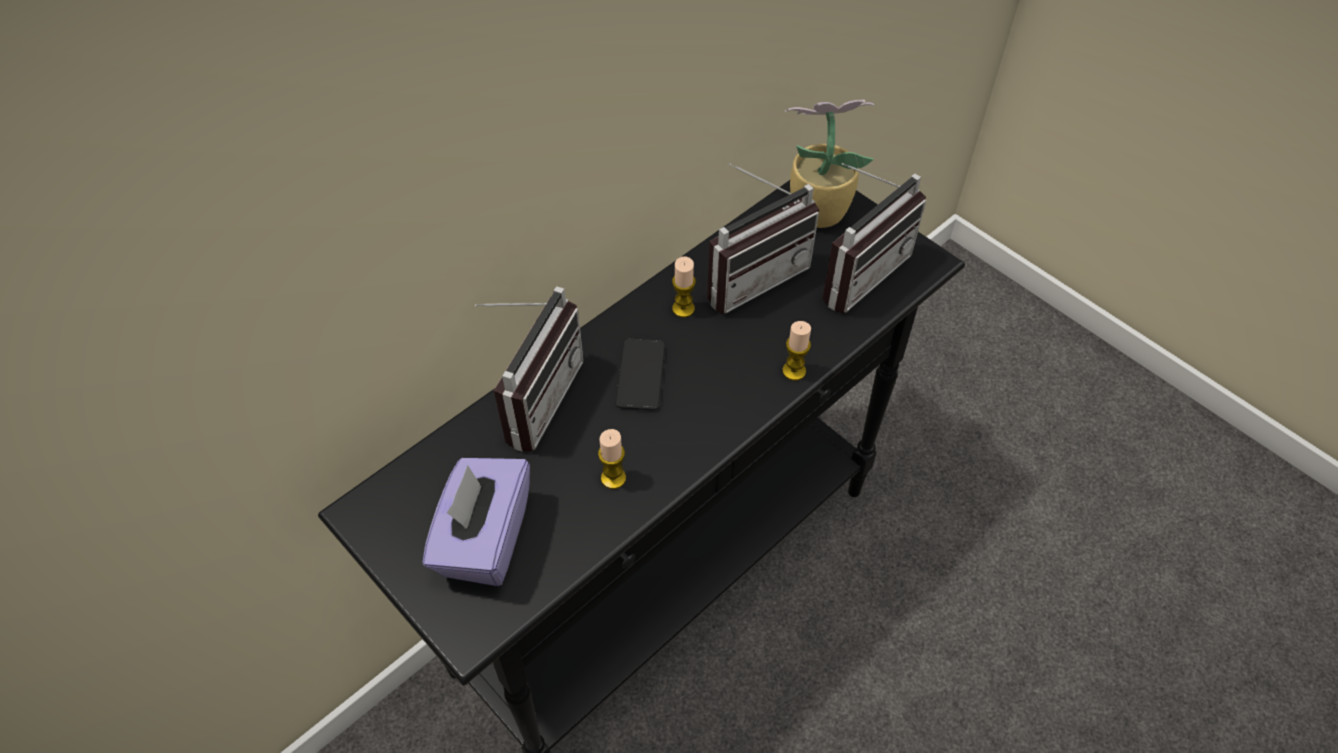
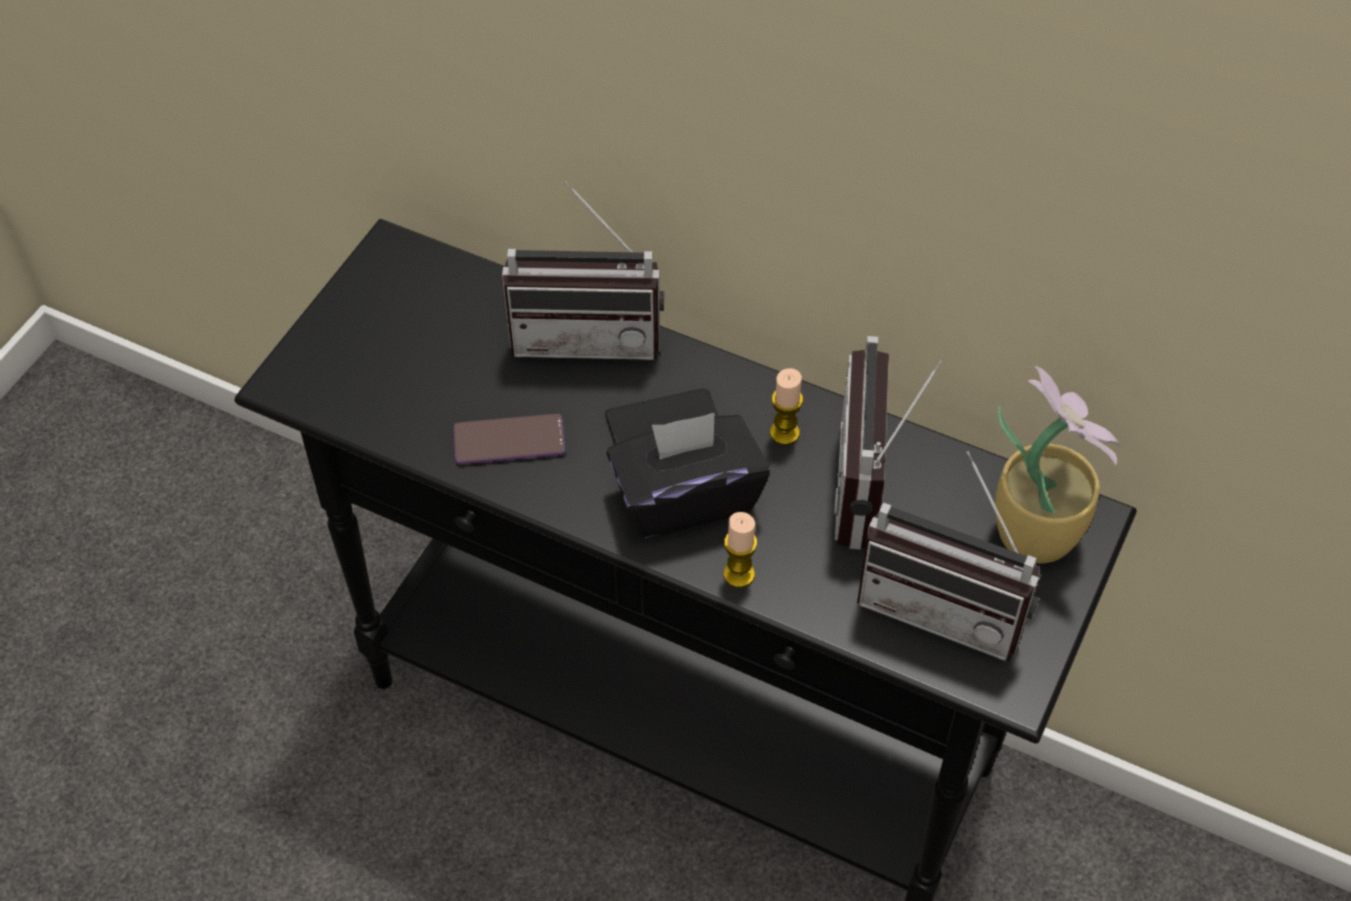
camera: 70 degrees right, 0 degrees up
(484, 539) = (393, 356): purple tissue box -> none
(613, 478) = (509, 440): candle -> phone
(715, 381) = (686, 497): none -> black tissue box
(751, 275) = (877, 488): radio -> radio turned 60 degrees clockwise

